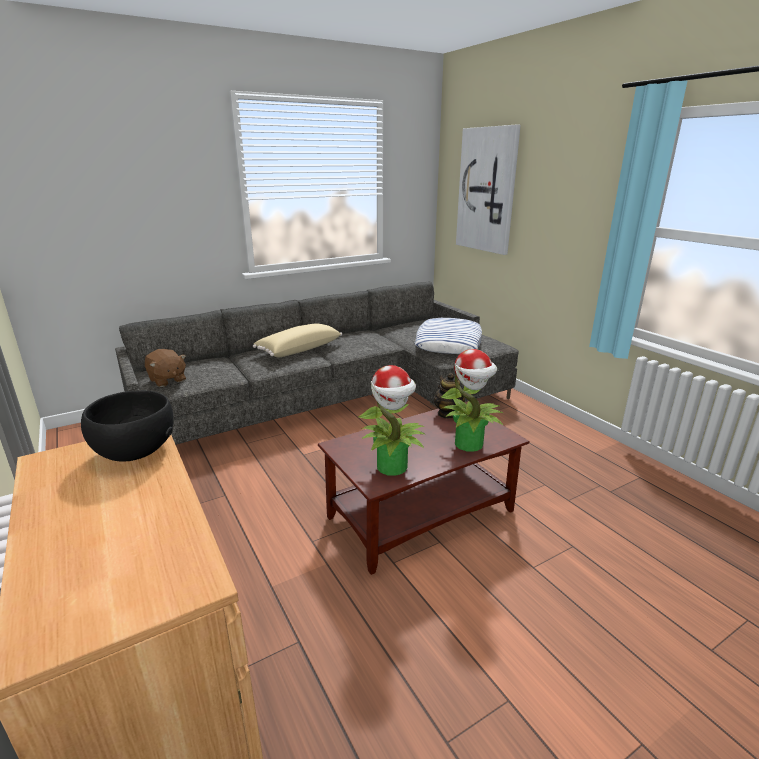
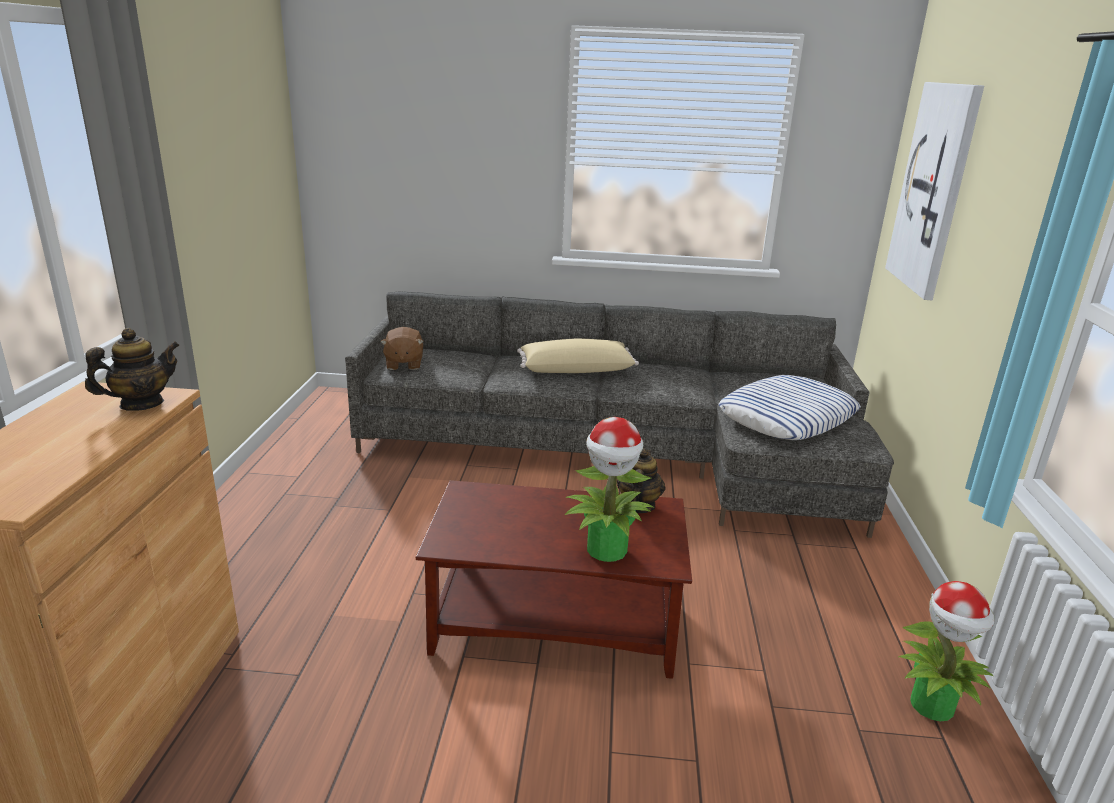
camera: 35 degrees right, 0 degrees up
(135, 451) = (141, 404): black bowl -> teapot
(393, 467) = (484, 536): potted plant -> potted plant (933, 706)

